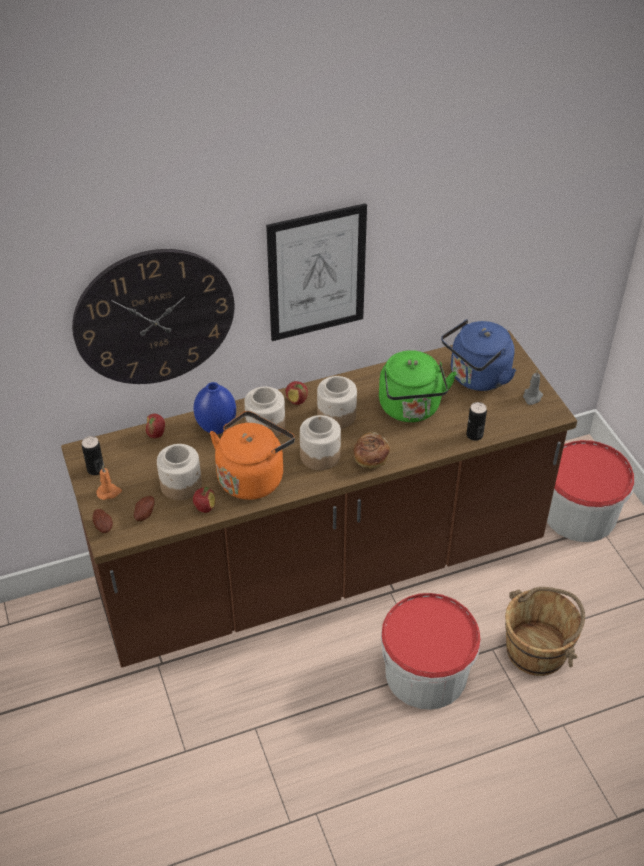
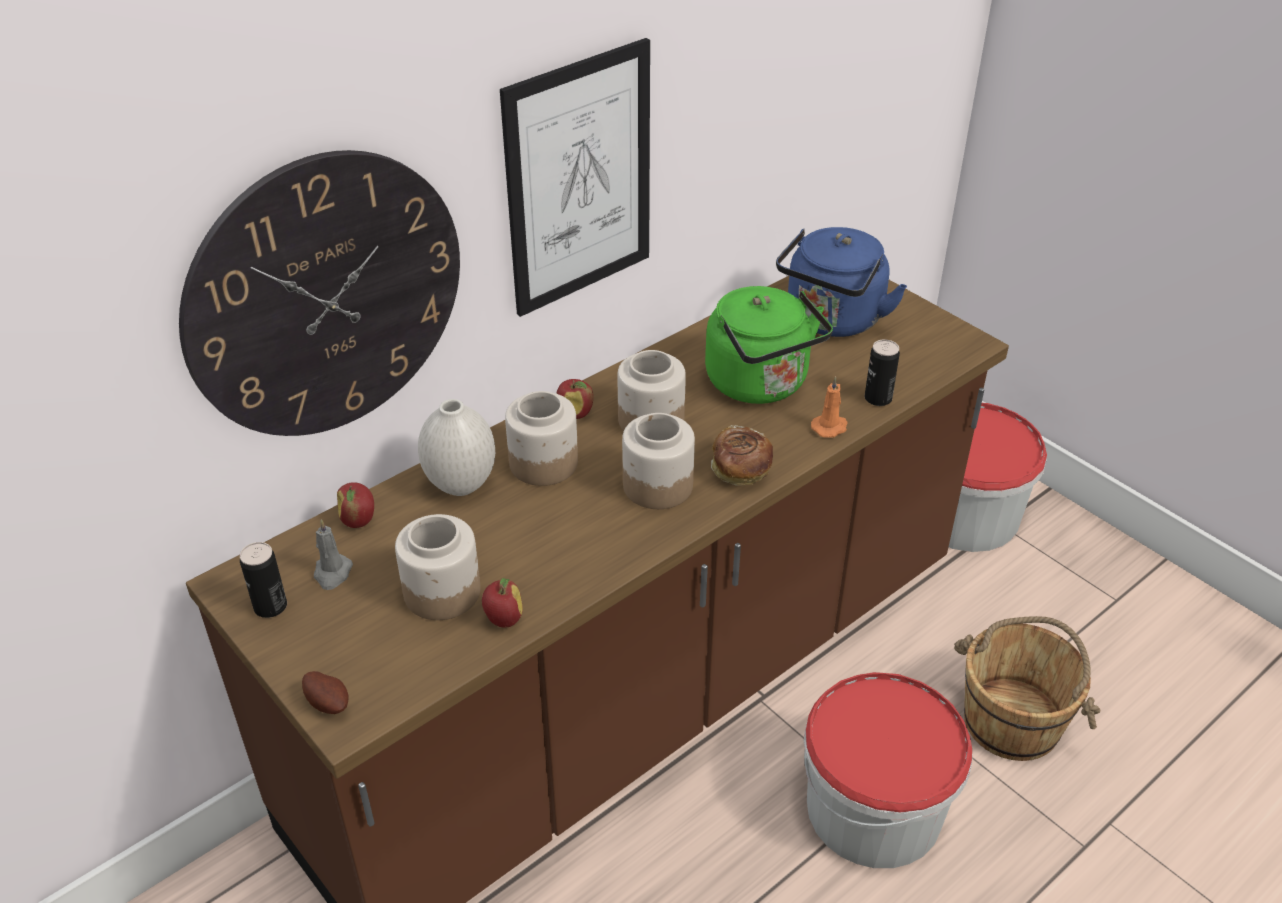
camera: 20 degrees left, 5 degrees down
(109, 492) = (313, 639): orange candle -> orange candle (830, 427)
(144, 514) = (396, 659): potato -> none
(216, 428) = (460, 485): blue vase -> white vase
(253, 477) = (562, 546): orange kettle -> none
(532, 397) = (926, 329): grey candle -> grey candle (332, 573)

